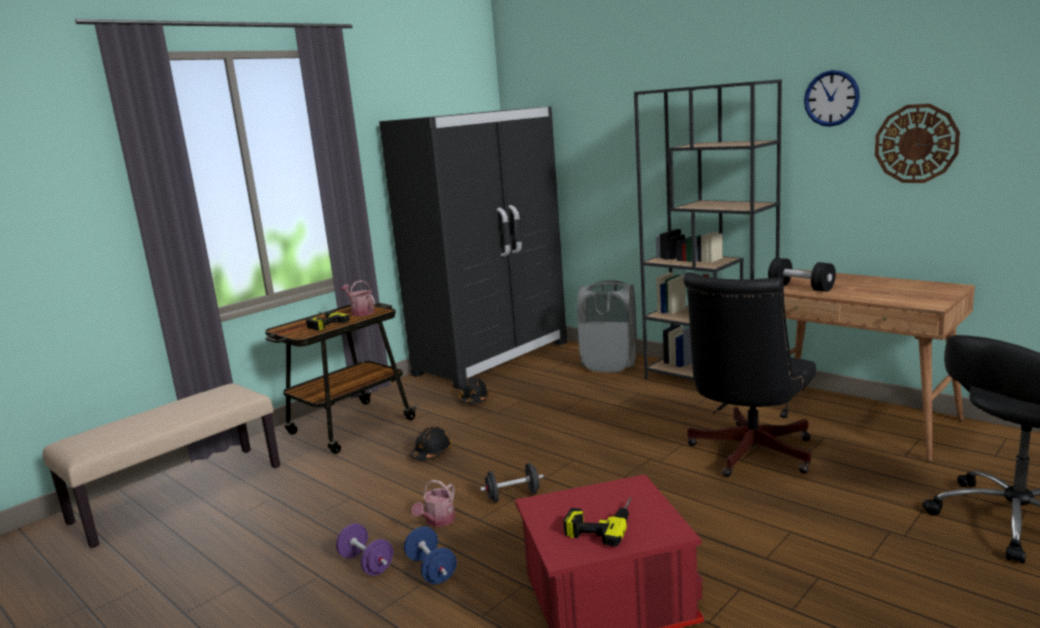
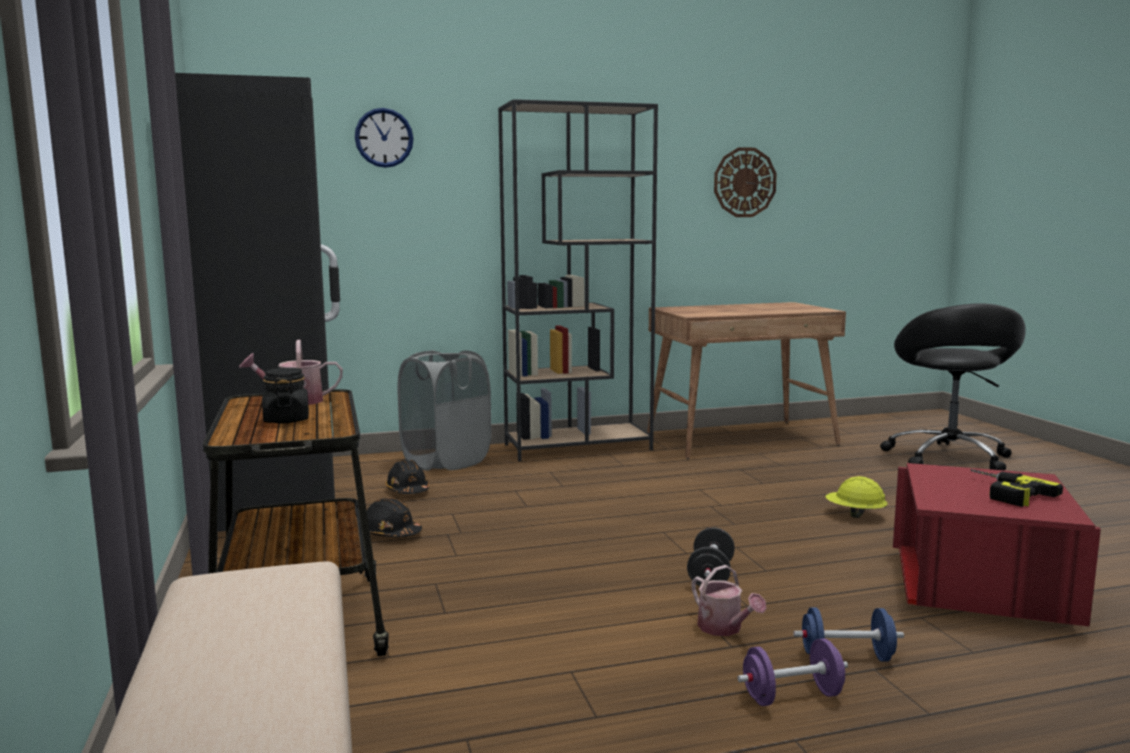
camera: 60 degrees left, 5 degrees down
(322, 323) = (286, 420): power drill -> black jar
(431, 453) = (515, 591): black hard hat -> black hard hat (407, 490)
(718, 514) = (855, 515): none -> yellow hard hat
(747, 454) = (755, 478): black office chair -> none
(801, 287) = (712, 313): black dumbbell -> none
(831, 98) = (675, 136): wall clock -> wall clock (384, 138)

